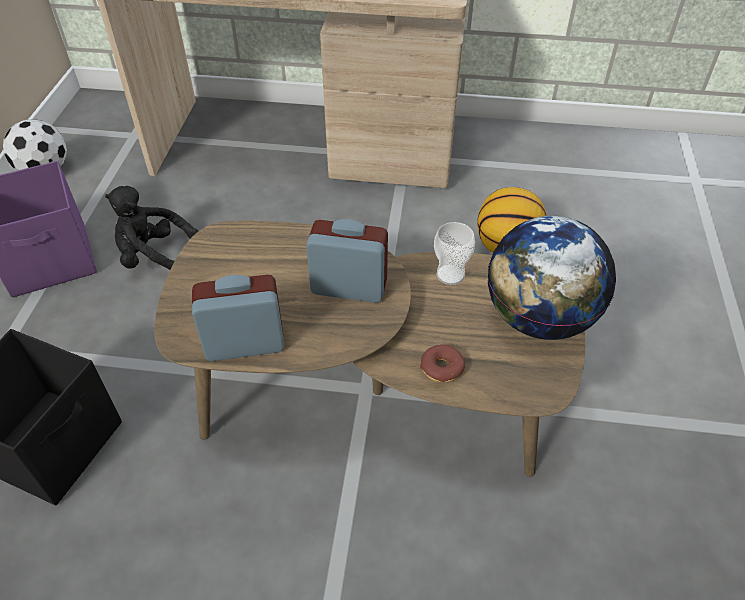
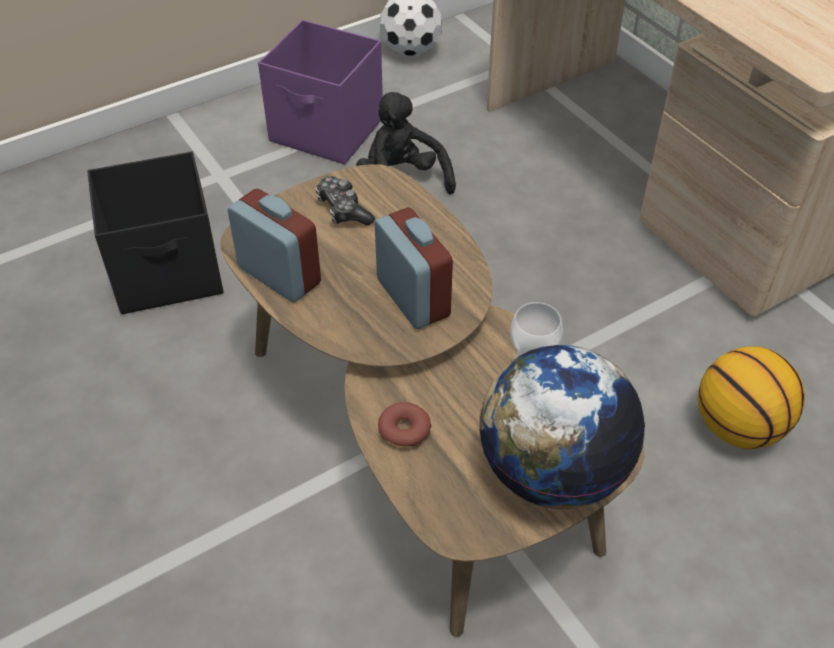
camera: 50 degrees right, 0 degrees up
(224, 271) = (343, 210): none -> game controller

